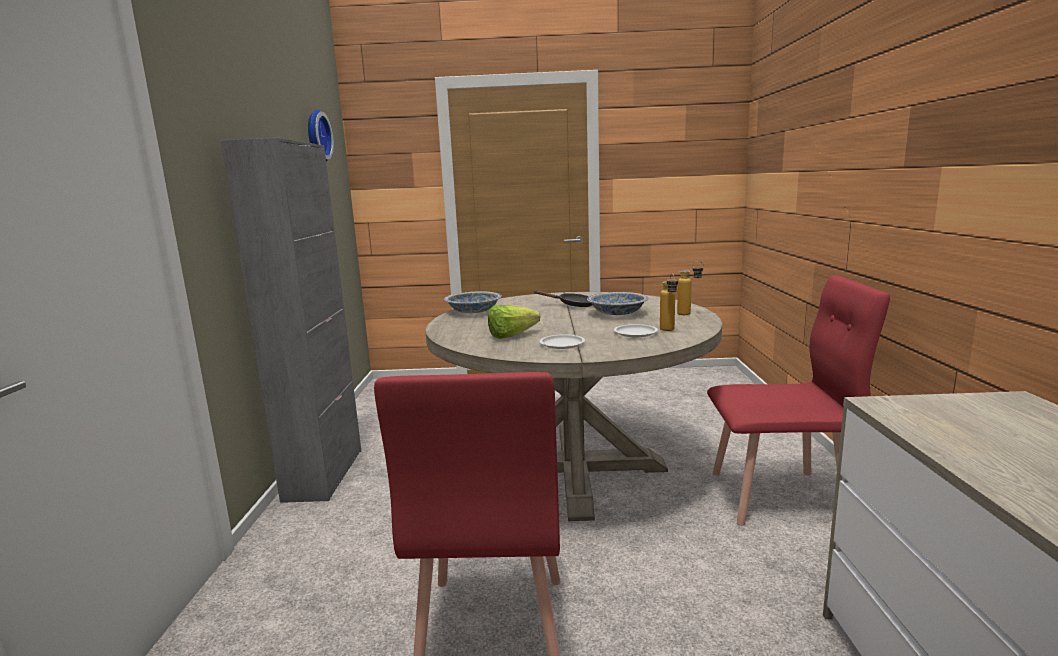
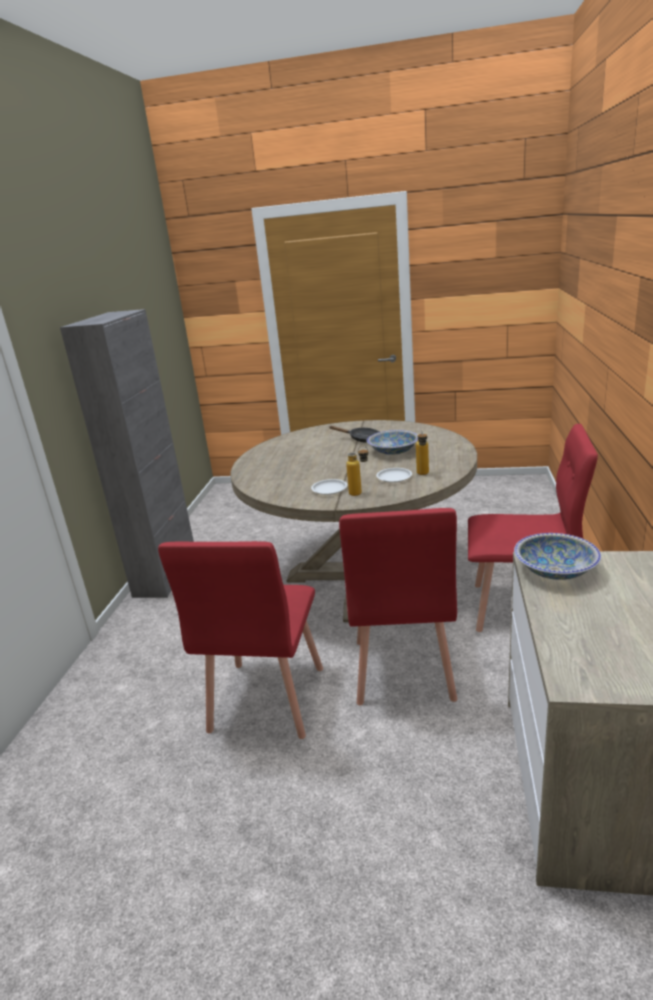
camera: 10 degrees right, 10 degrees up
(316, 136) = (145, 282): wall clock -> none
(473, 312) = (276, 446): bowl -> bowl (555, 570)
(516, 335) = (298, 477): lettuce -> none
(666, 577) = (402, 670): none -> red chair
(689, 314) = (453, 453): bottle -> bottle (360, 494)

